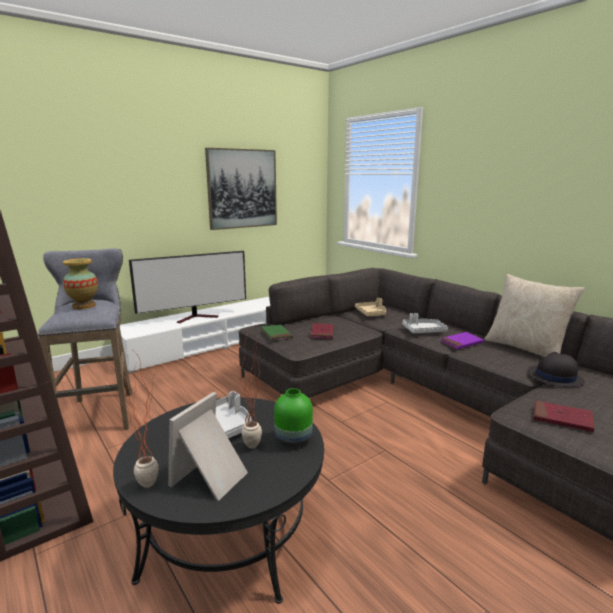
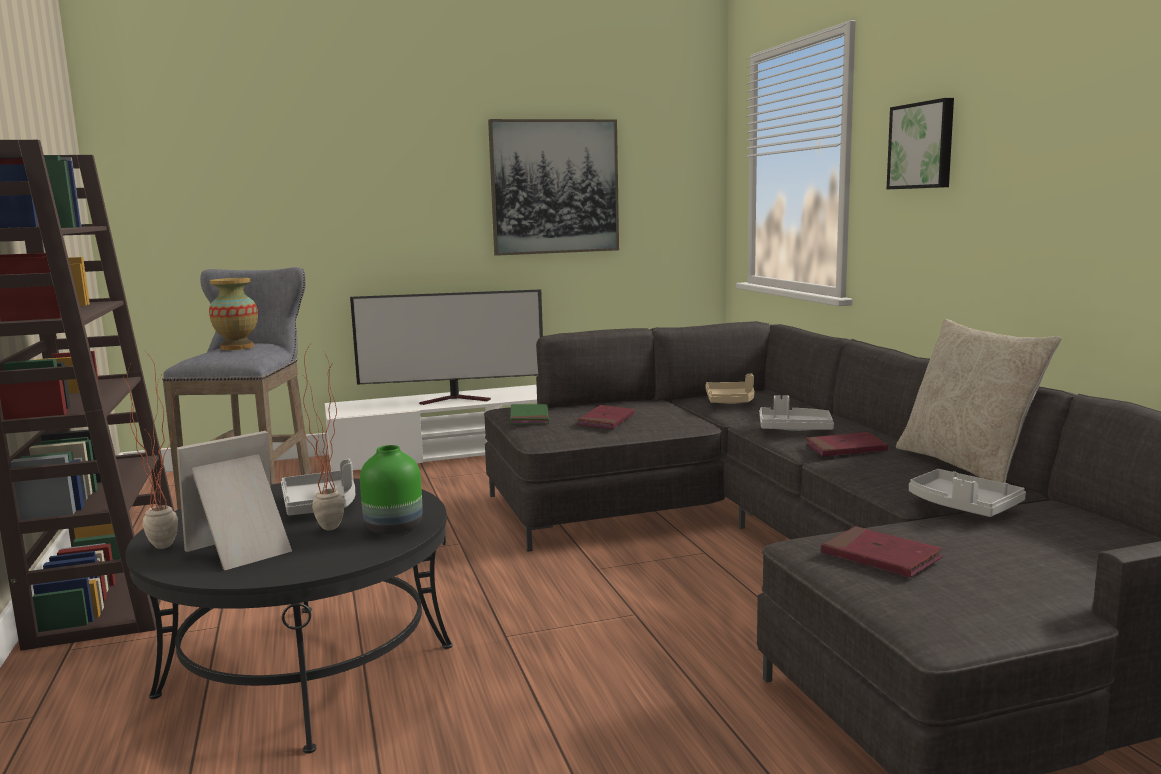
camera: 20 degrees right, 5 degrees down
(461, 342) = (845, 449): purple book -> red book
(469, 179) = (922, 145): none -> picture
(555, 377) = (962, 506): black hat -> grey tray

